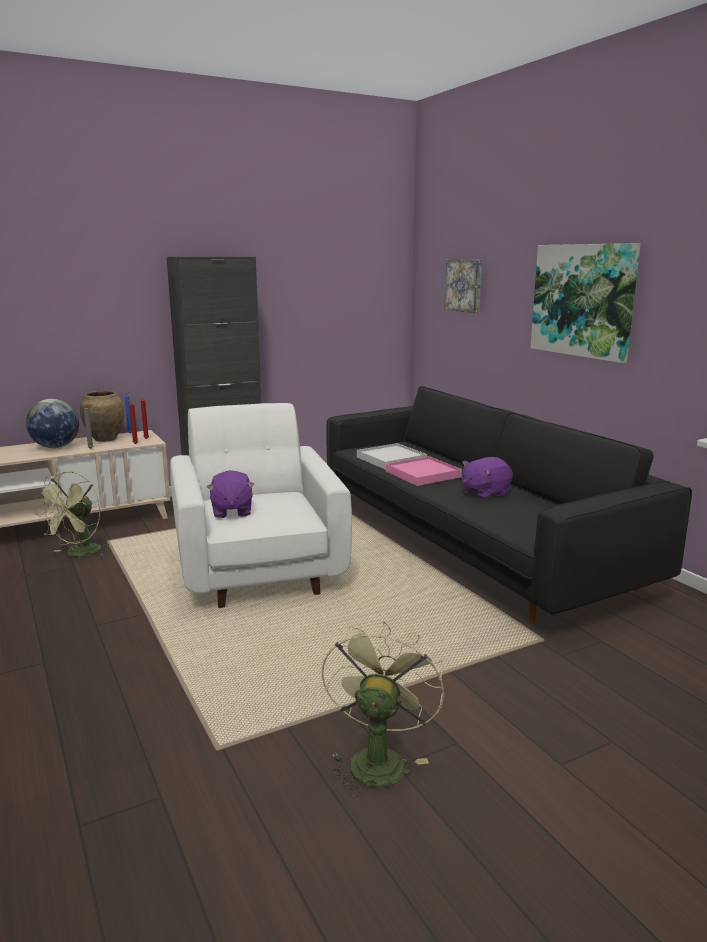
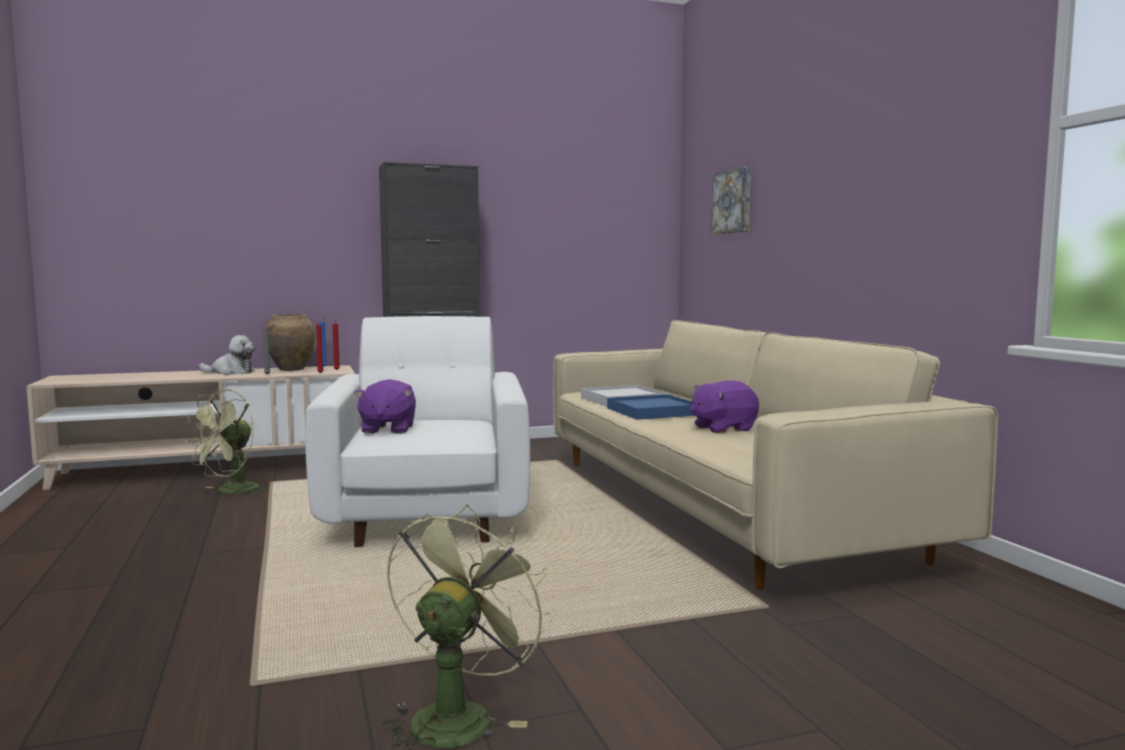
camera: 10 degrees right, 10 degrees down
(55, 447) = (231, 372): globe -> plush toy
(422, 474) = (652, 411): pink tray -> blue tray
(470, 542) = (716, 505): black sofa -> beige sofa
(583, 300) = (862, 191): picture -> none

